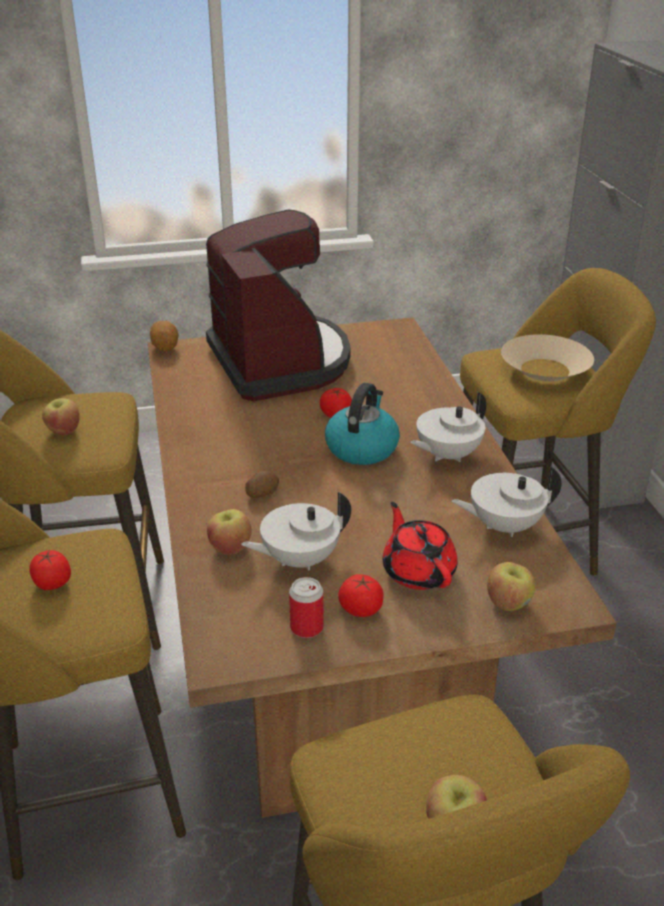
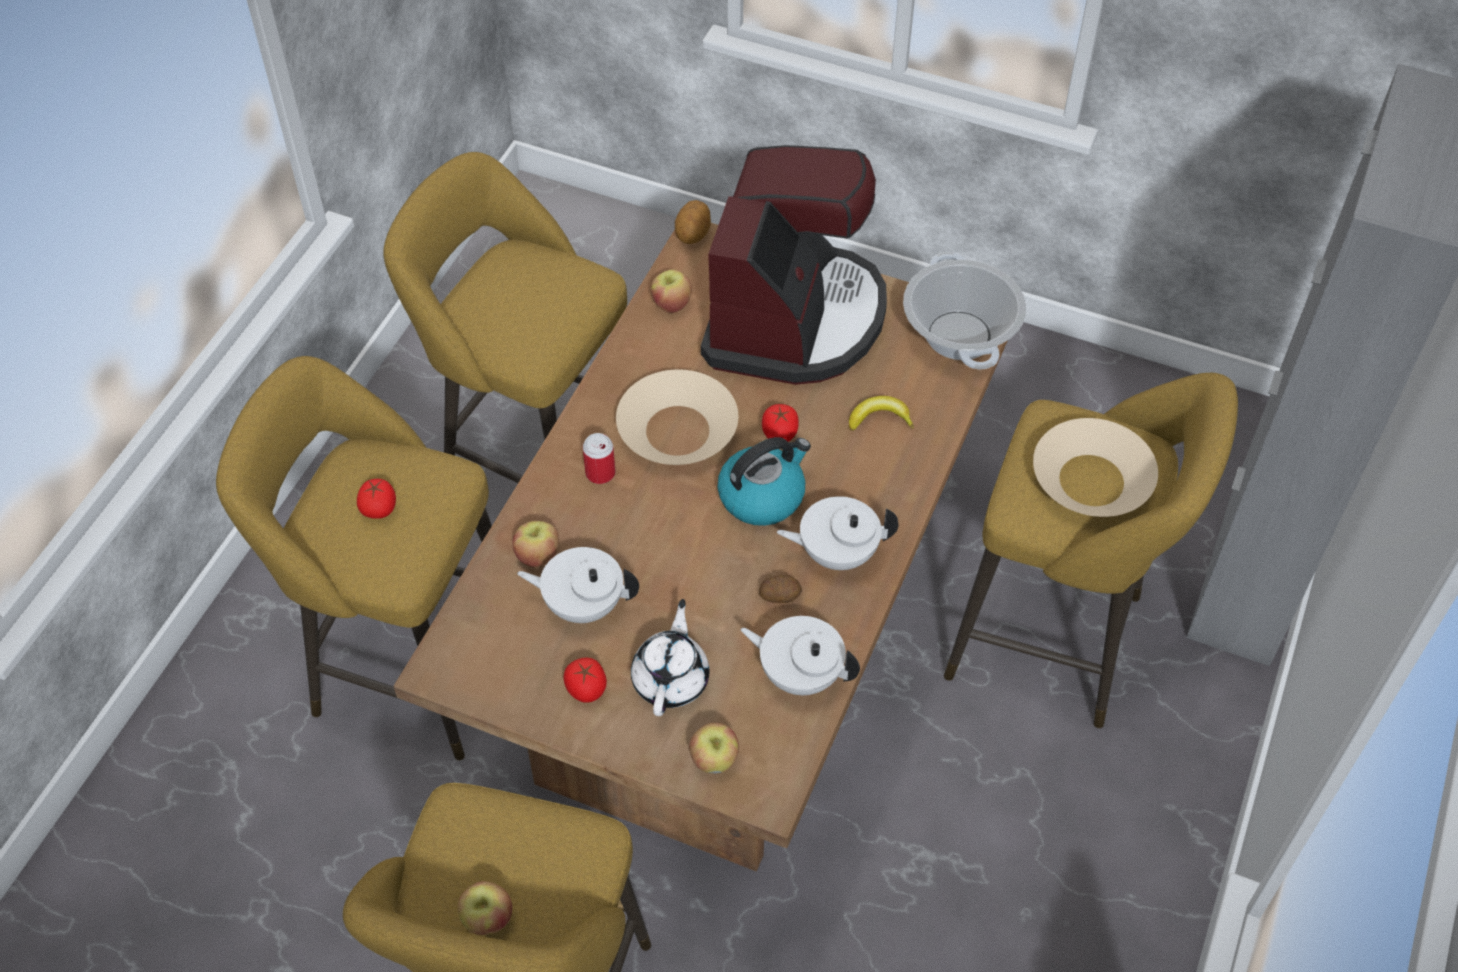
camera: 35 degrees right, 20 degrees up
(63, 431) = (514, 313): apple -> apple (671, 304)
(261, 439) = (677, 430): none -> beige bowl
(262, 493) = (618, 504): potato -> potato (780, 595)
(306, 627) = (527, 681): can -> can (600, 473)
(392, 385) = (879, 419): none -> banana
(393, 335) = (960, 335): none -> cooking pot
(418, 571) = (671, 678): red teapot -> white teapot

